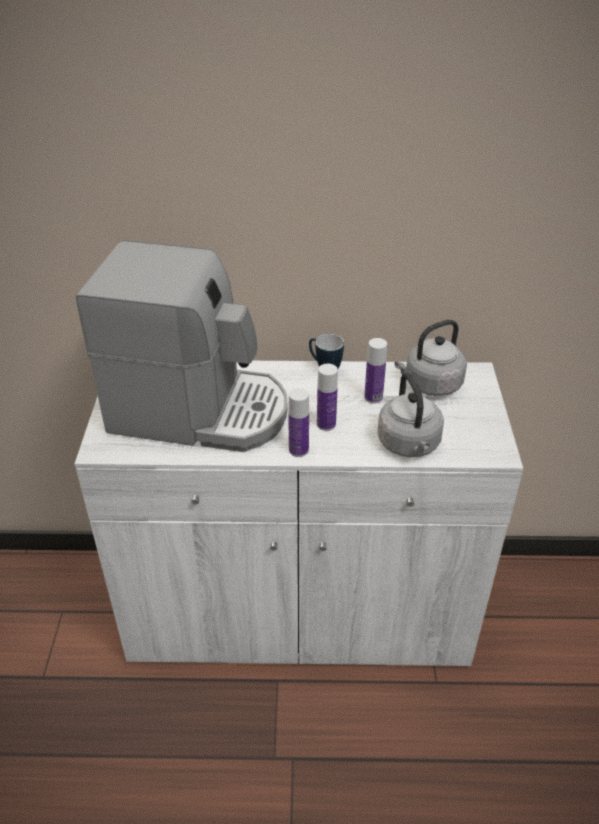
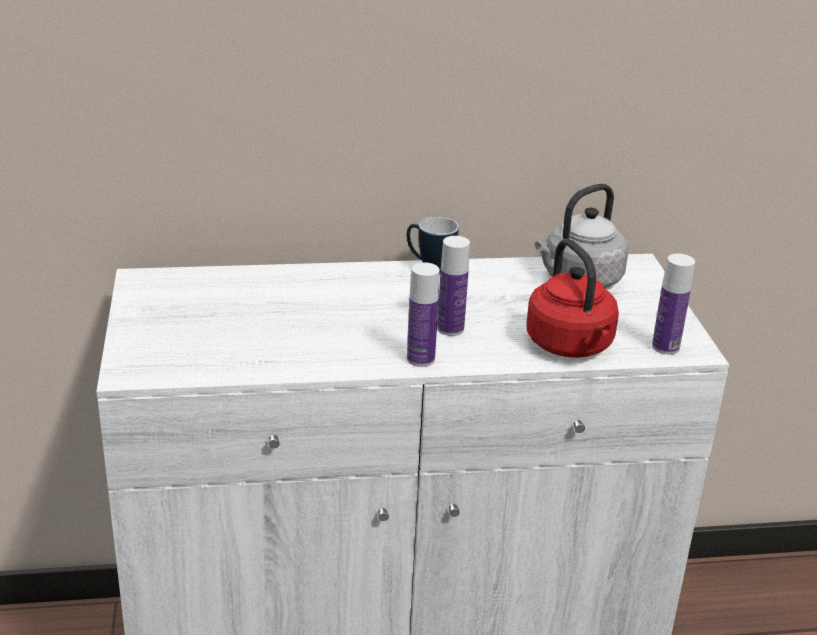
camera: 10 degrees left, 10 degrees down
(199, 411) = (266, 322): coffee machine -> none
(373, 397) = (506, 296): bottle -> bottle (665, 347)
(409, 445) = (571, 346): grey kettle -> red kettle

